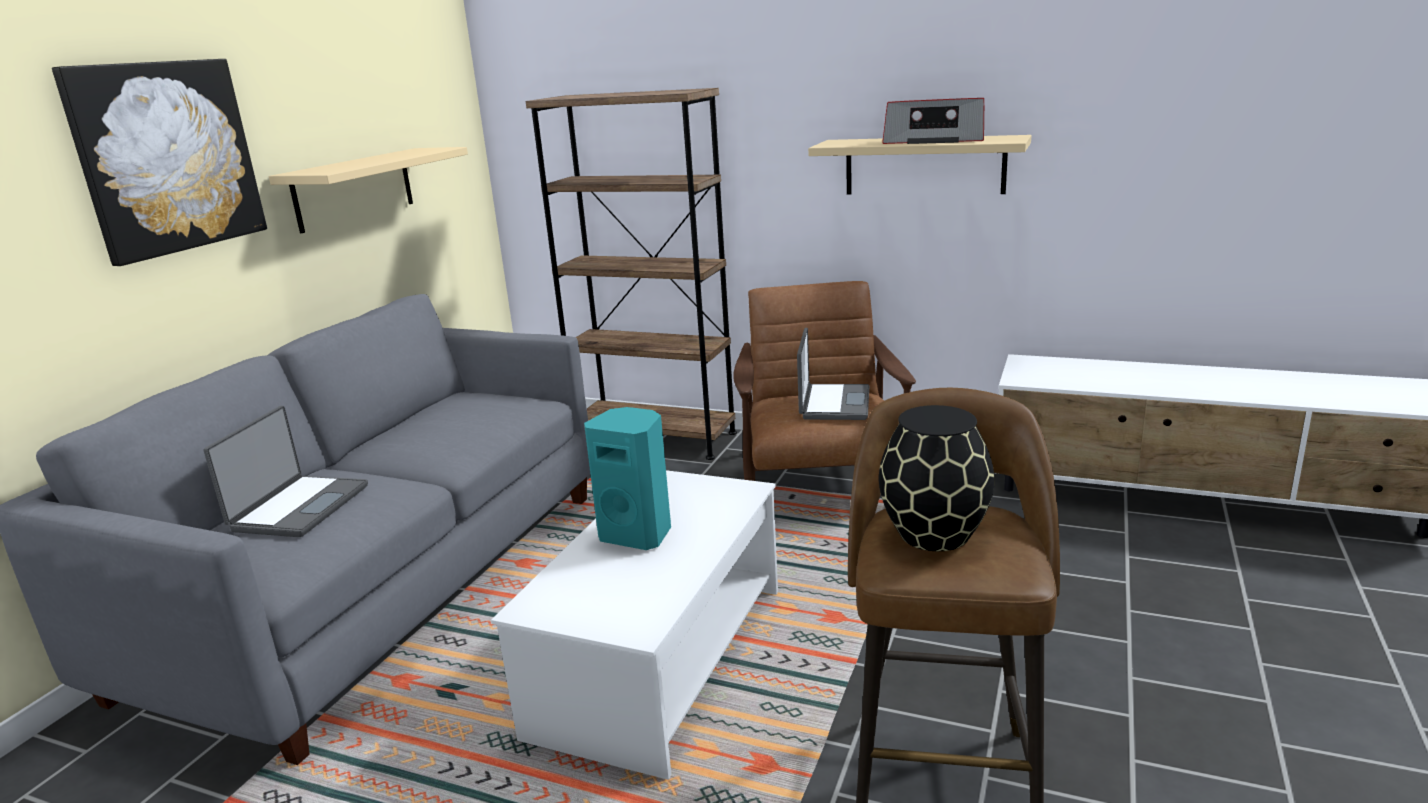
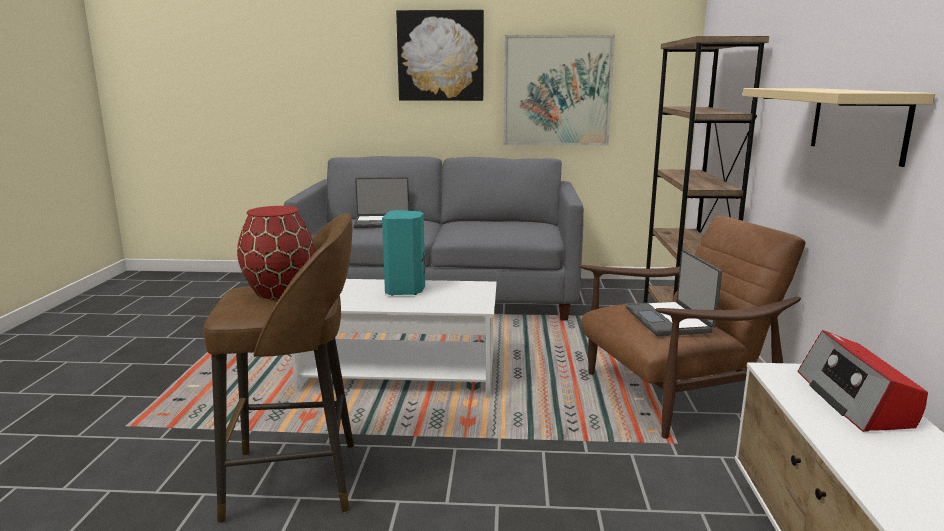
camera: 70 degrees right, 5 degrees down
(354, 189) = (557, 91): beige shelf -> picture
(833, 403) = (670, 320): laptop -> laptop turned 90 degrees clockwise
(933, 535) = (279, 291): black vase -> red vase
(934, 140) = (828, 89): radio -> radio (855, 400)

